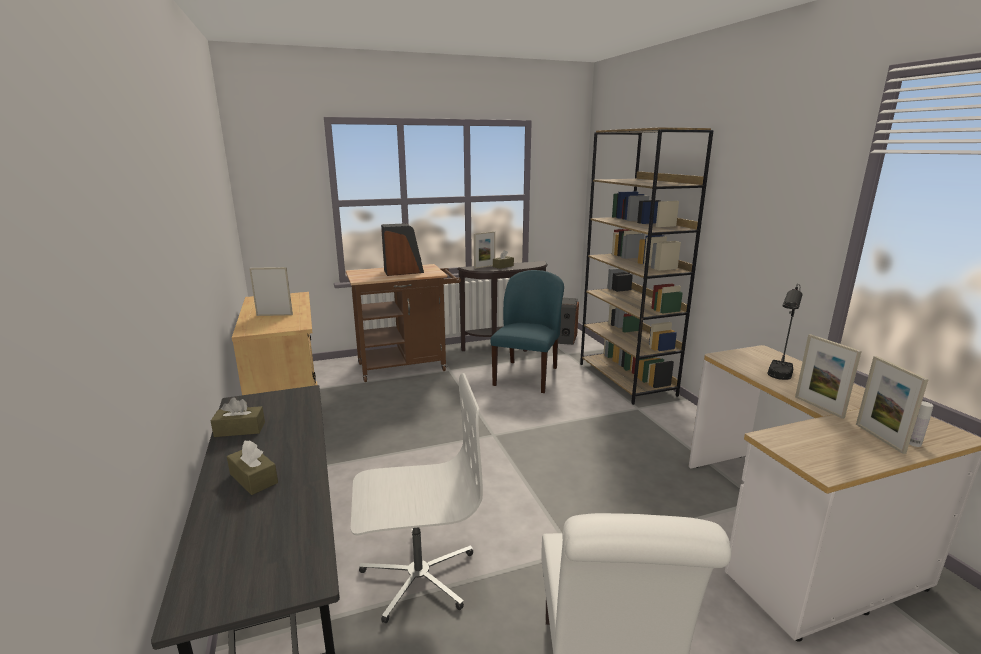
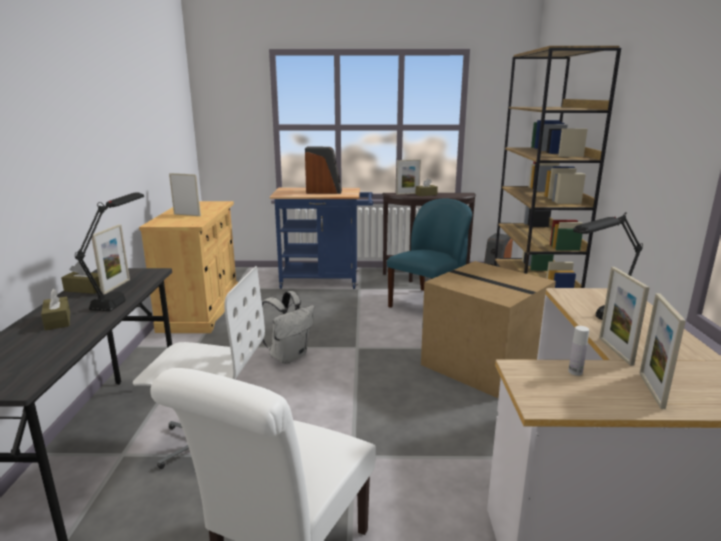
camera: 20 degrees right, 0 degrees up
(277, 419) = (116, 287): none -> picture frame
(299, 429) = (123, 295): none -> black table lamp
(407, 366) = (325, 281): brown cart -> blue cart
(431, 457) = (289, 356): none -> white backpack
(620, 429) = (485, 364): none -> cardboard box
(913, 443) = (690, 402): white bottle -> white bottle (575, 372)

